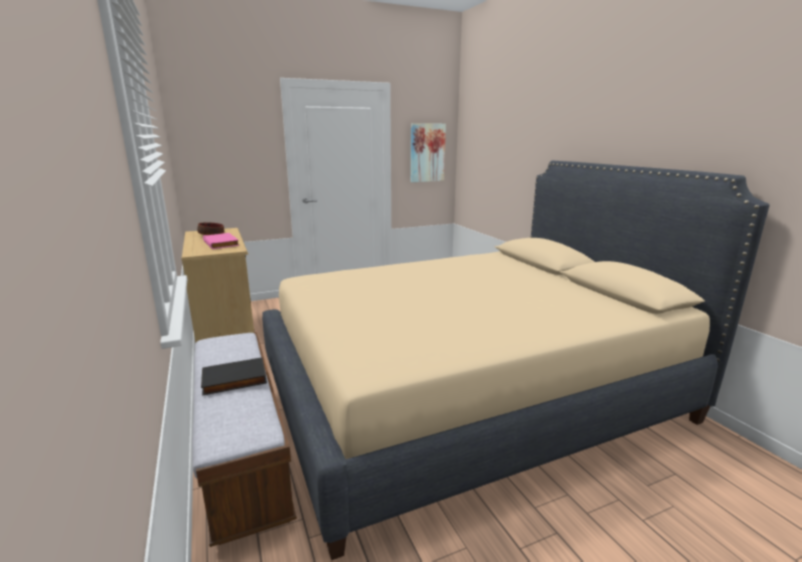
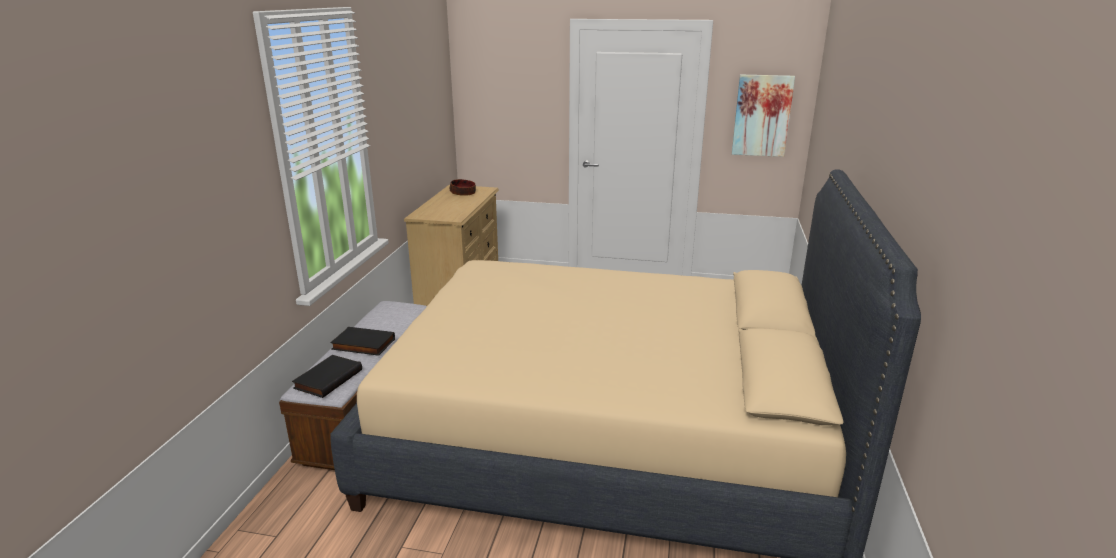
camera: 35 degrees right, 5 degrees up
(222, 243) = (455, 207): pink book -> none
(237, 423) = (327, 378): none -> black book

